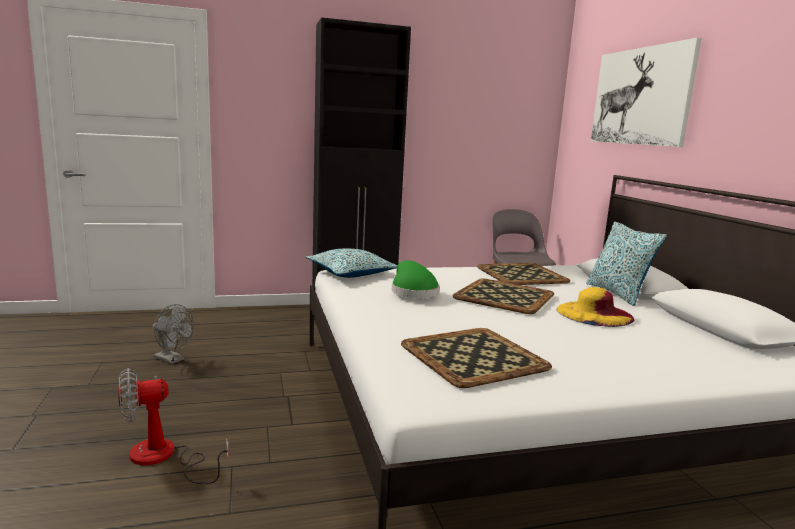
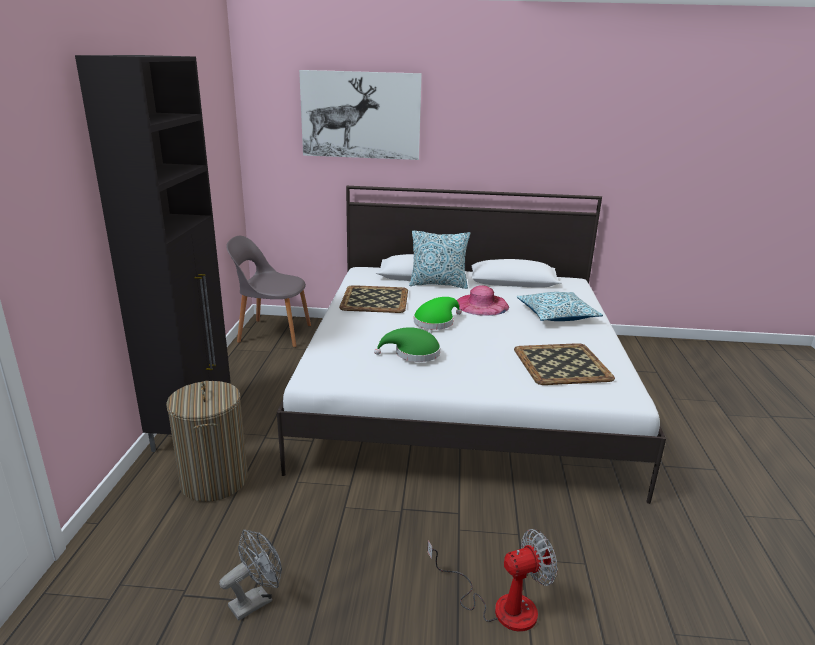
camera: 70 degrees left, 10 degrees up
(164, 458) = (500, 605): fan -> fan turned 105 degrees counterclockwise
(292, 327) = (214, 480): none -> laundry basket
(351, 273) = (325, 372): pillow -> pillow (556, 315)
(503, 296) = (436, 322): tray -> green hat
(594, 313) = (482, 305): yellow hat -> pink hat

